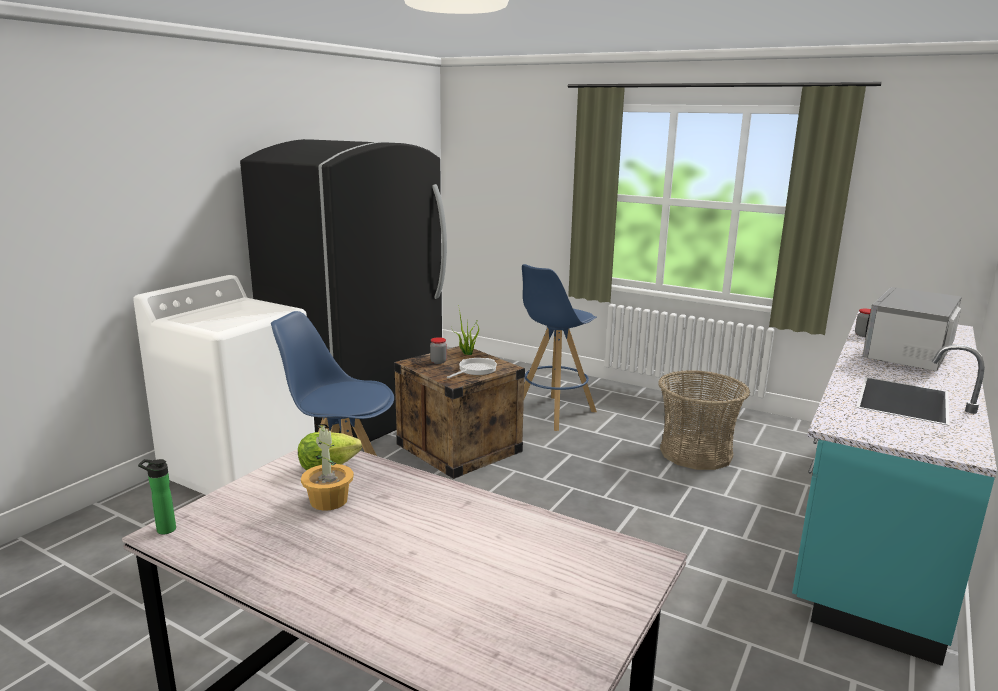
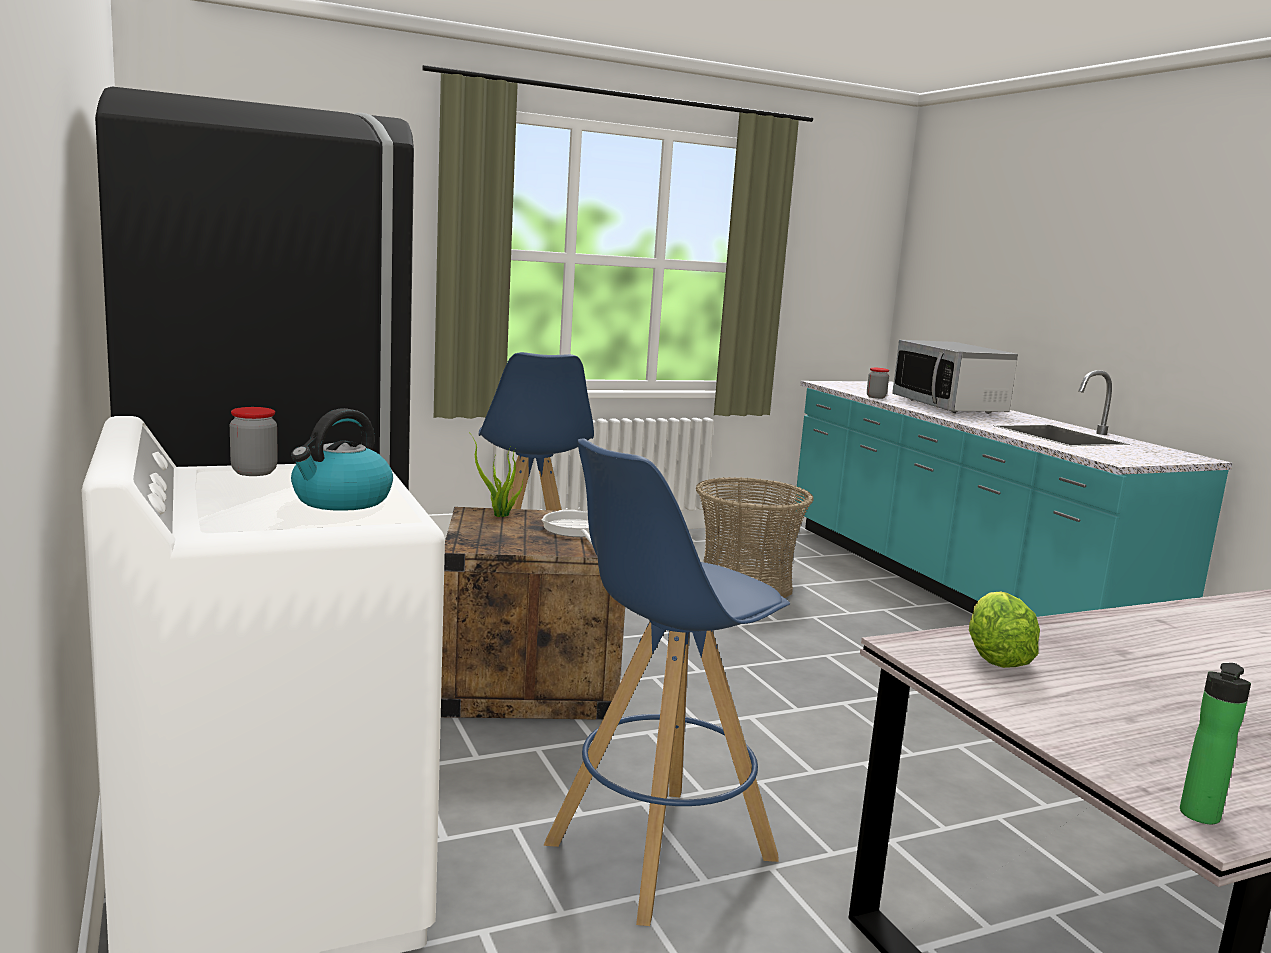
camera: 55 degrees left, 5 degrees down
(229, 319) = (341, 501): none -> kettle
(328, 501) = (1126, 683): potted plant -> none
(438, 362) = (500, 534): jar -> jar (254, 472)

